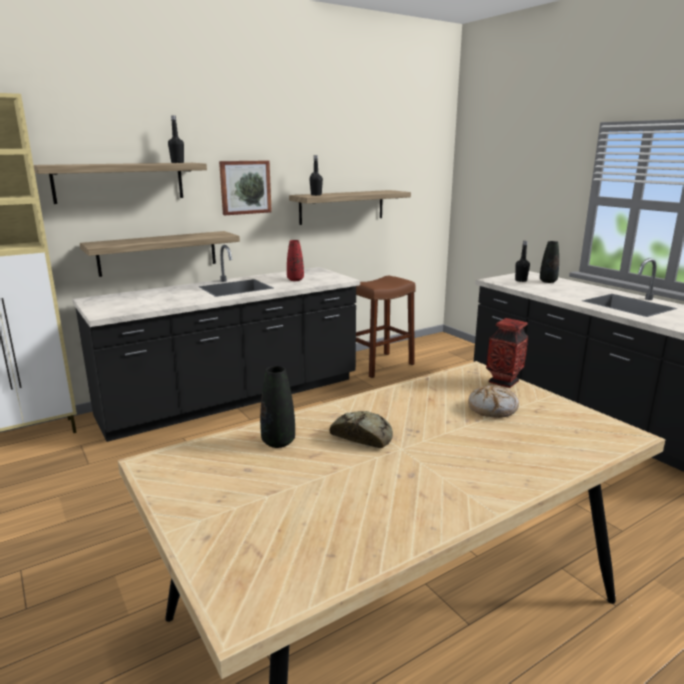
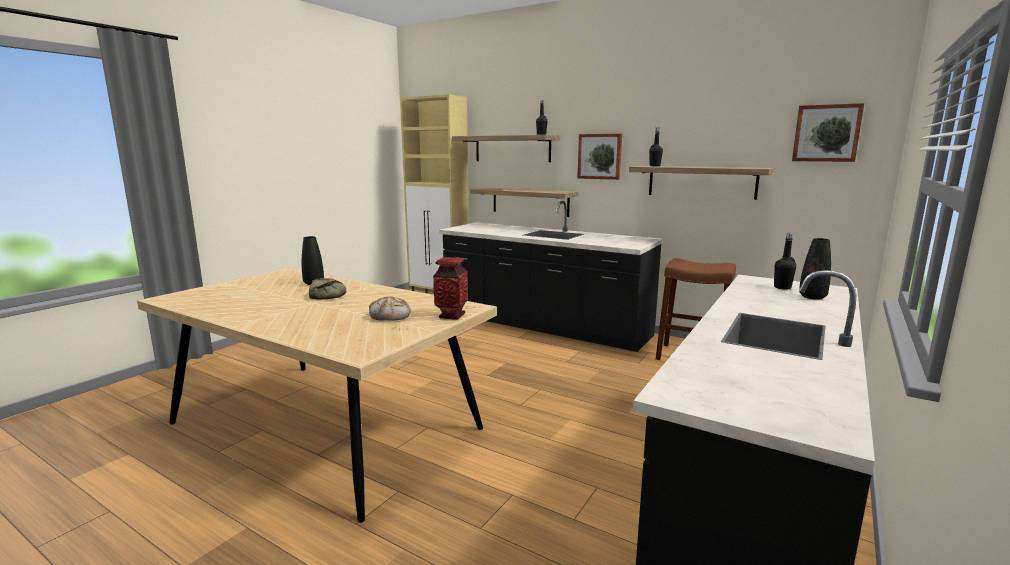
camera: 65 degrees right, 5 degrees down
(295, 280) = (602, 239): red vase -> none
(418, 160) = (826, 133): none -> picture

